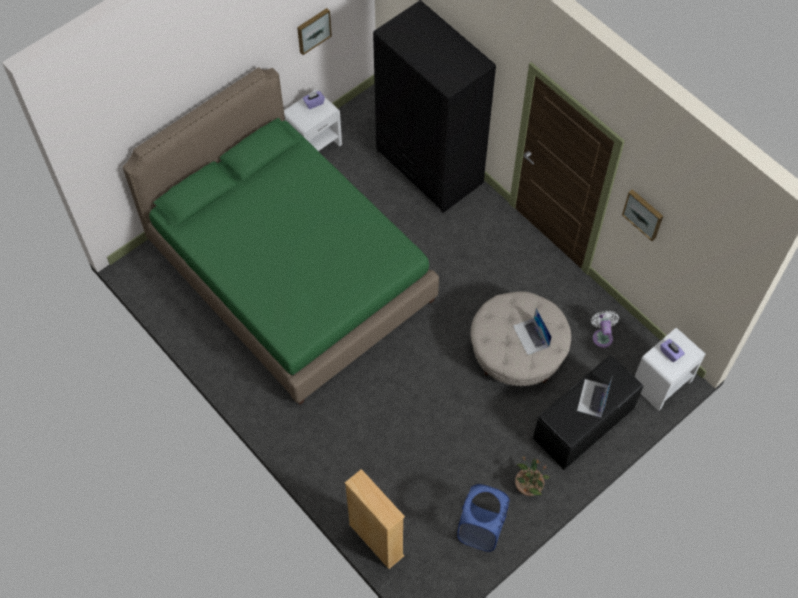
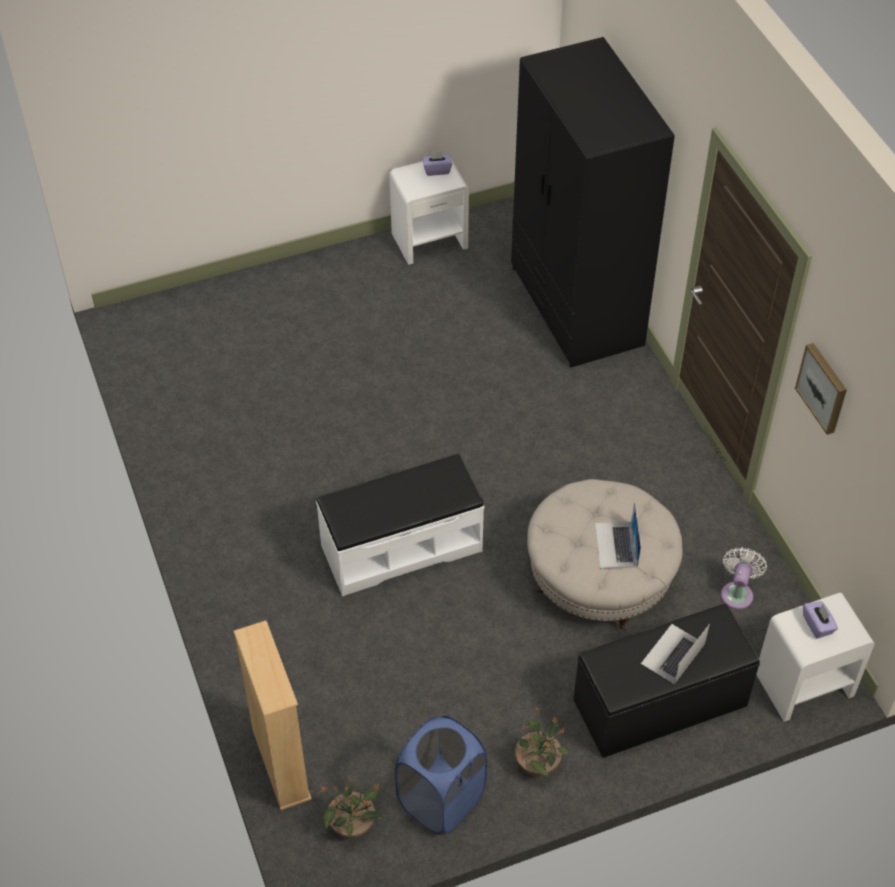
camera: 20 degrees right, 10 degrees down
(290, 271) = (326, 382): green bed -> none
(313, 30) = (454, 57): picture -> none
(388, 373) = (401, 547): none -> white bench
(436, 563) = (353, 826): none -> potted plant

